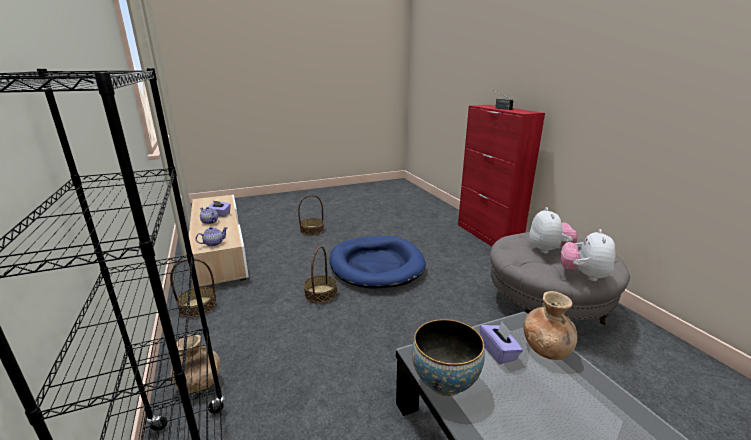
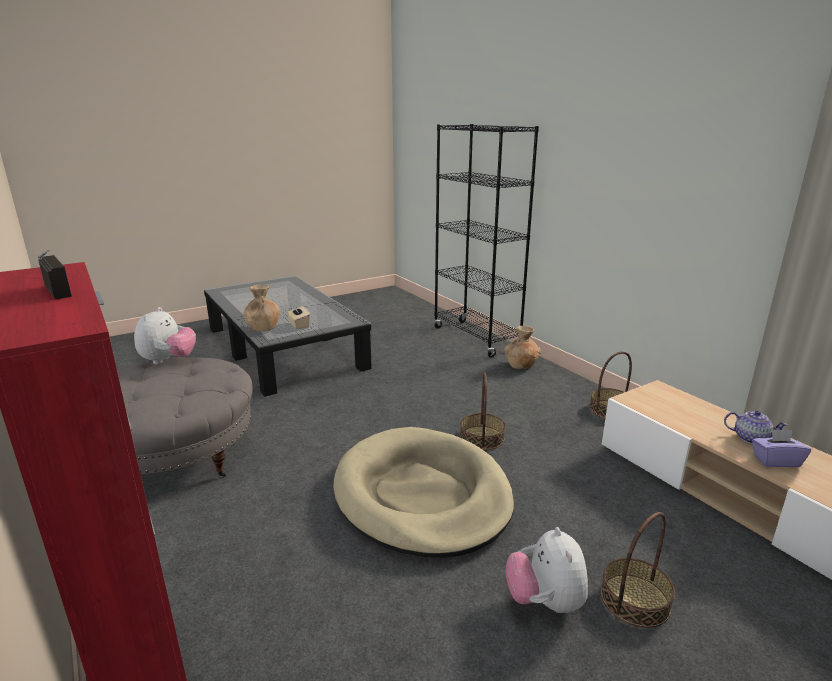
camera: 170 degrees right, 0 degrees up
(213, 243) = (656, 397): teapot -> none
(376, 265) = (422, 495): blue dog bed -> beige dog bed
(444, 382) = (340, 313): bowl -> none
(498, 352) = (299, 325): purple tissue box -> beige tissue box
(548, 250) = (170, 384): plush toy -> plush toy (544, 601)

